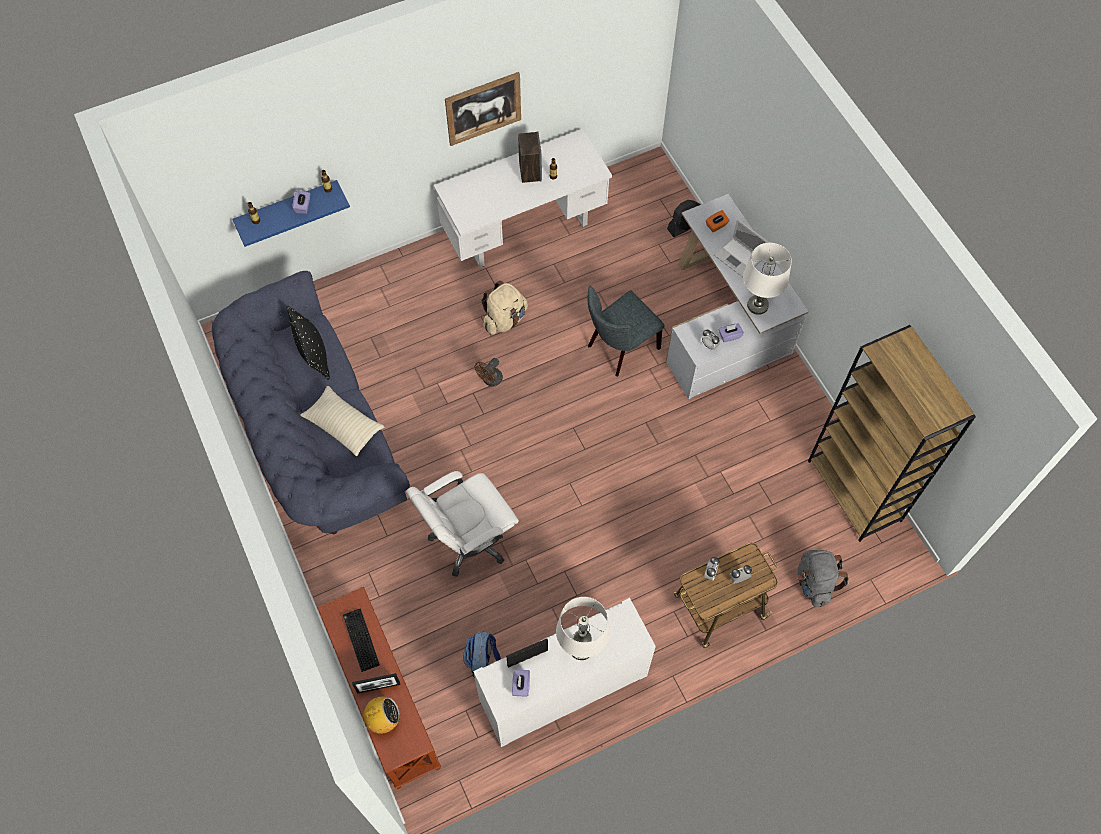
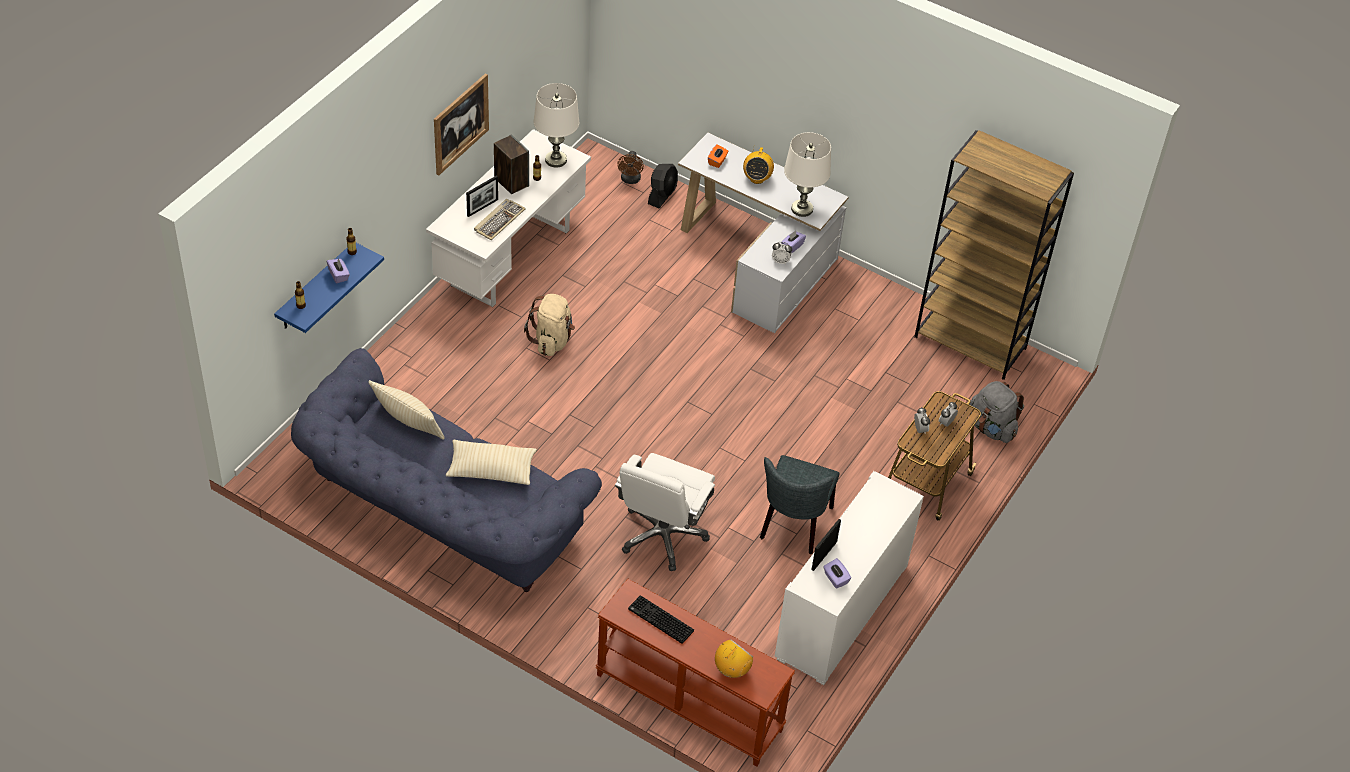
camera: 35 degrees left, 15 degrees down
(312, 351) = (408, 423): black pillow -> beige pillow
(378, 687) = (707, 648): picture frame -> picture frame (482, 207)
(483, 662) = (754, 627): backpack -> none
(490, 380) = (578, 397): brown fan -> brown fan (630, 180)
(495, 203) = (499, 220): none -> keyboard
(581, 648) = (863, 526): white table lamp -> white table lamp (555, 160)
(619, 348) = (680, 319): grey chair -> grey chair (794, 526)
(739, 257) = (757, 178): laptop -> radio

